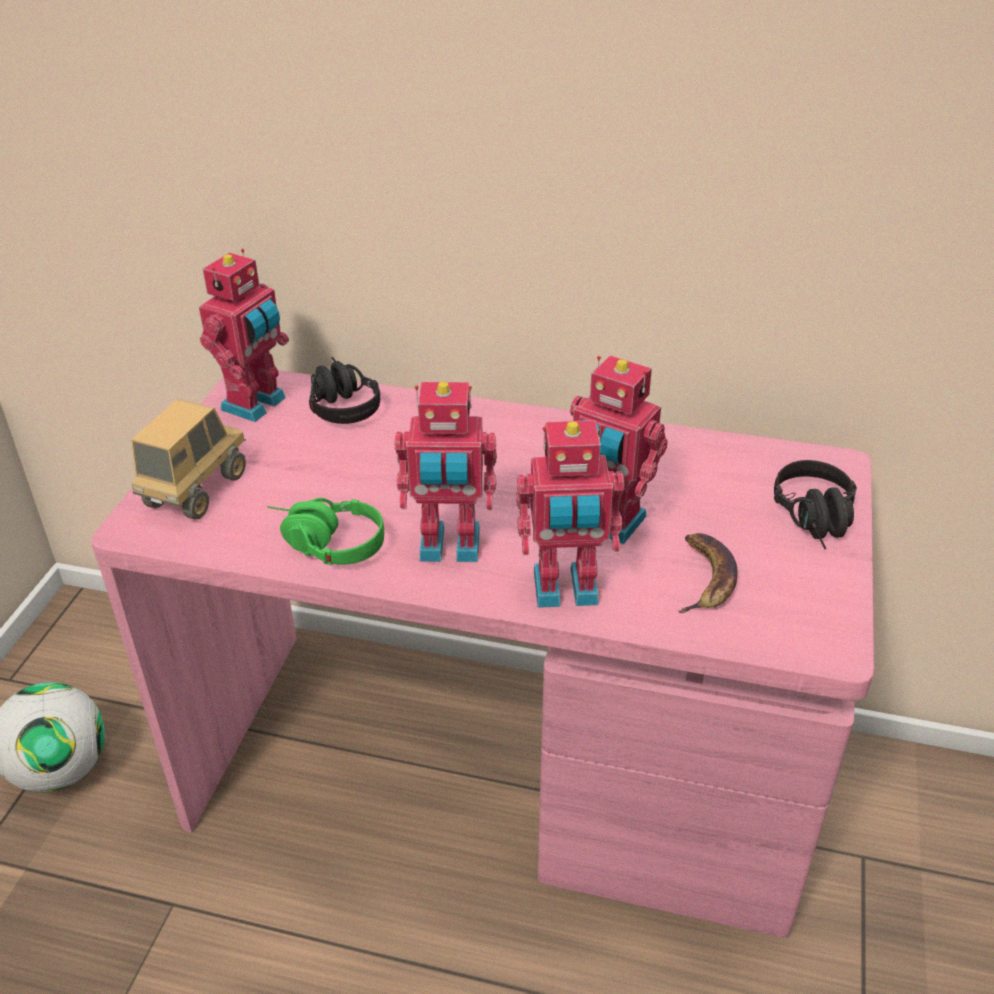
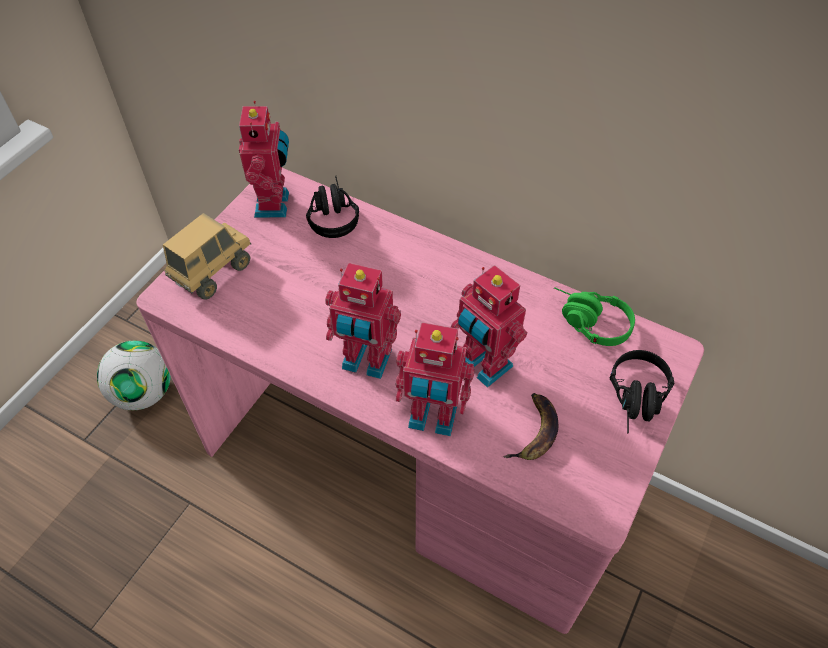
camera: 15 degrees right, 15 degrees up
(257, 405) = (275, 204): toy robot -> toy robot turned 45 degrees counterclockwise
(323, 544) = (282, 339): green headphones -> green headphones (587, 322)

